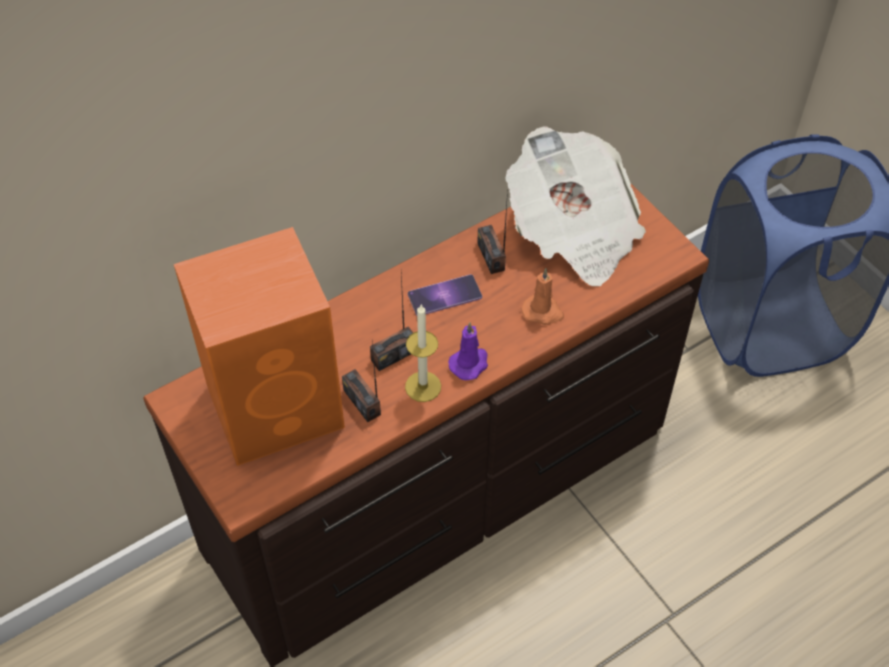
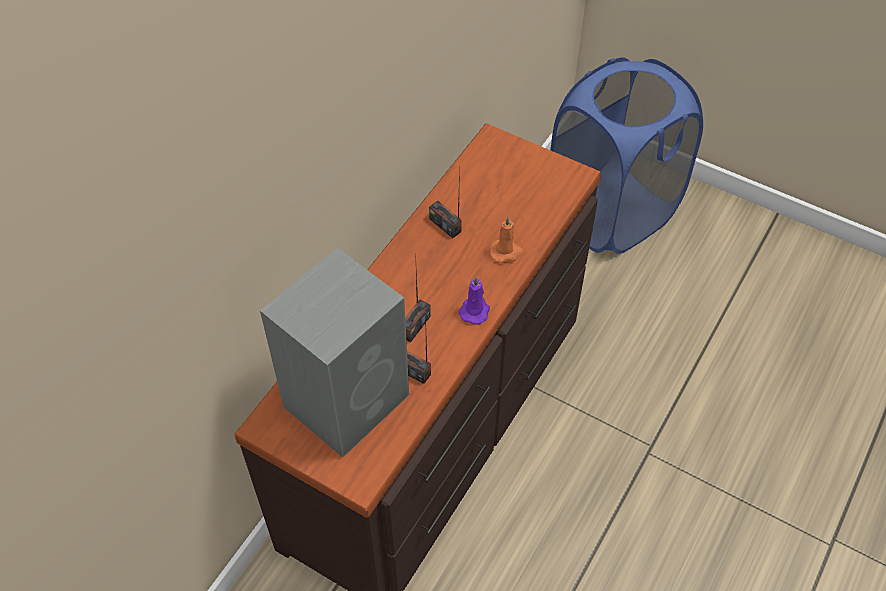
camera: 25 degrees left, 0 degrees up
(278, 406) = (348, 399): orange speaker -> grey speaker
(423, 386) = (450, 341): candle -> none
(444, 295) = (427, 267): phone -> none
(573, 231) = (494, 185): newspaper -> none

